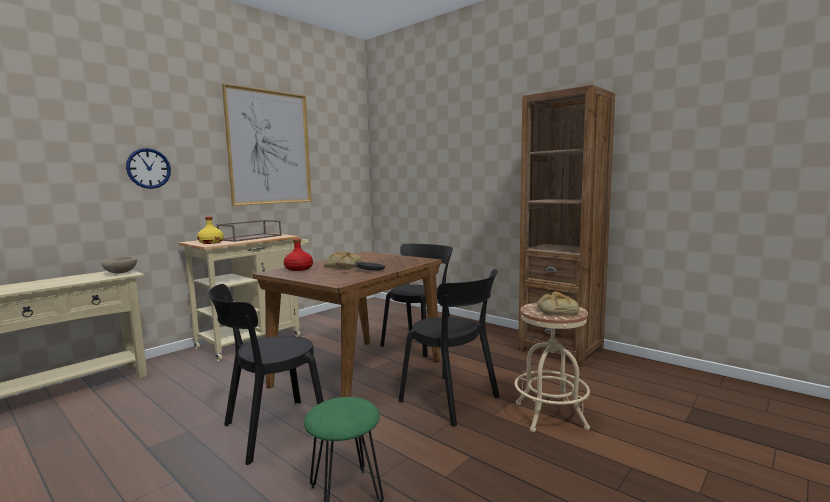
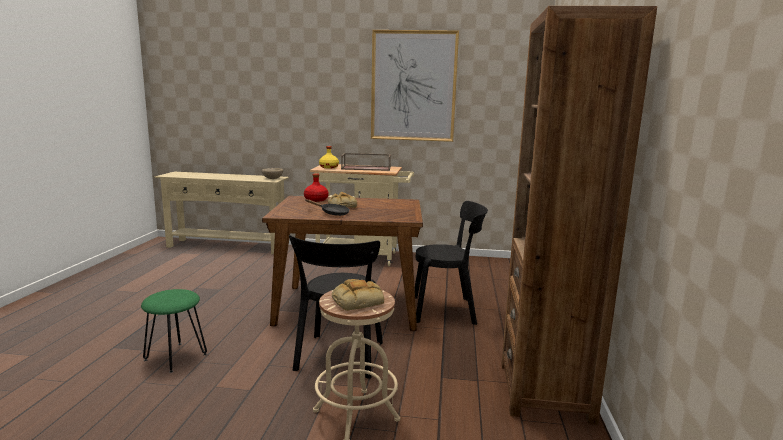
camera: 55 degrees right, 5 degrees up
(148, 168) = (309, 104): wall clock -> none
(270, 431) = (236, 309): black chair -> none

